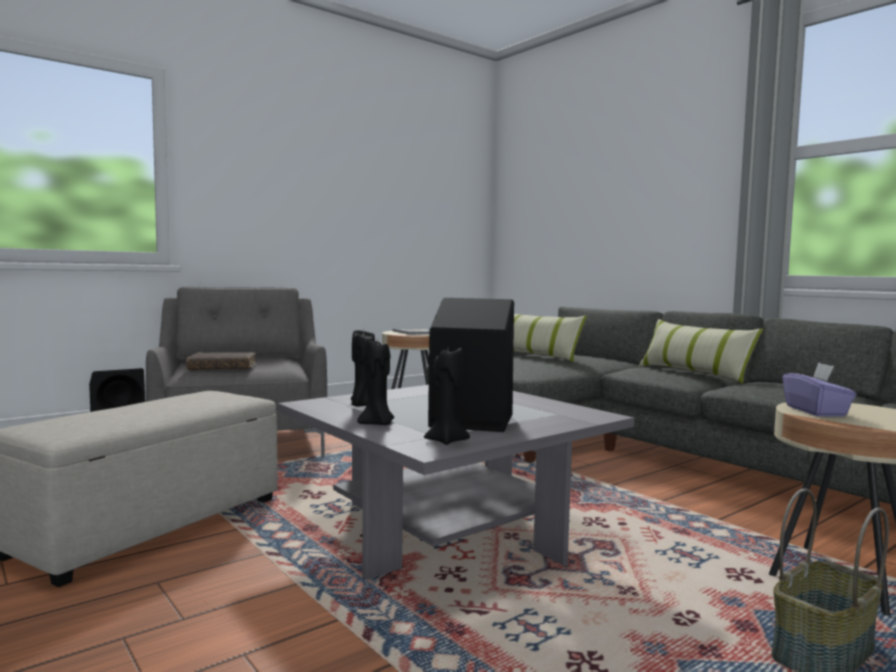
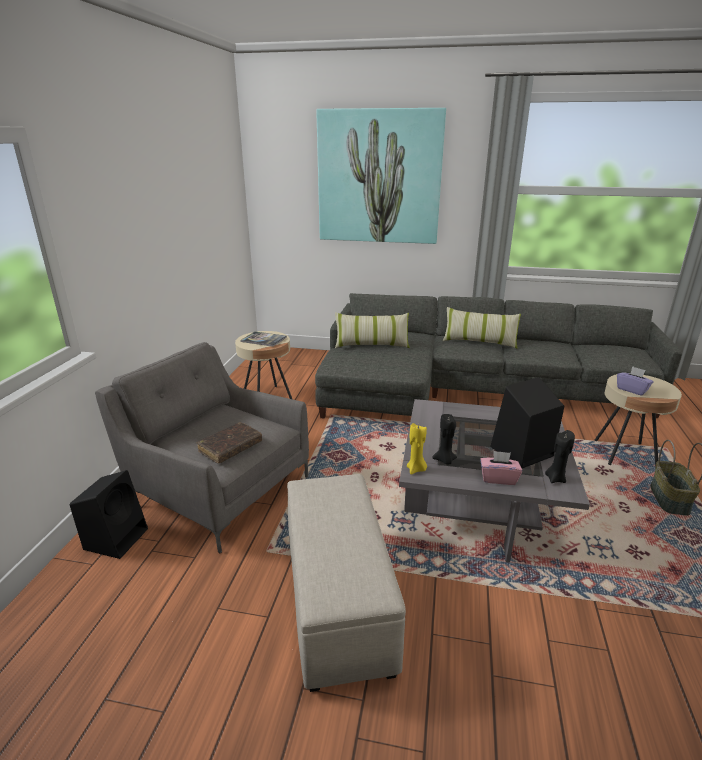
camera: 40 degrees left, 20 degrees up
(315, 402) = (416, 469): none -> yellow candle
(377, 424) = (498, 478): black candle -> pink tissue box
(619, 163) = (379, 177): none -> picture

